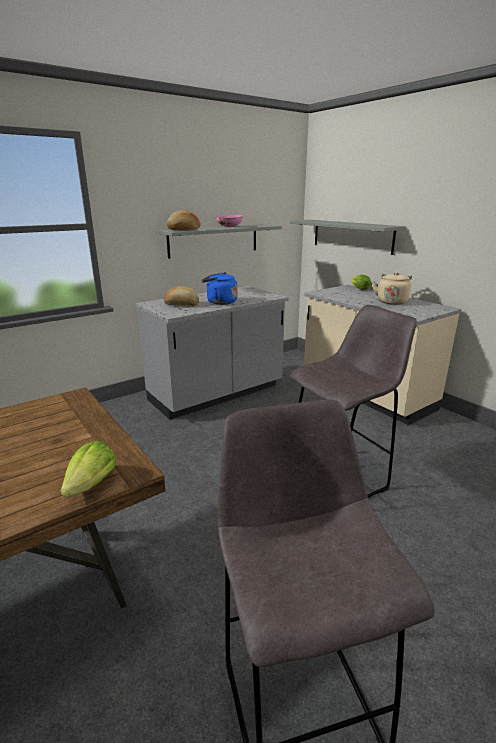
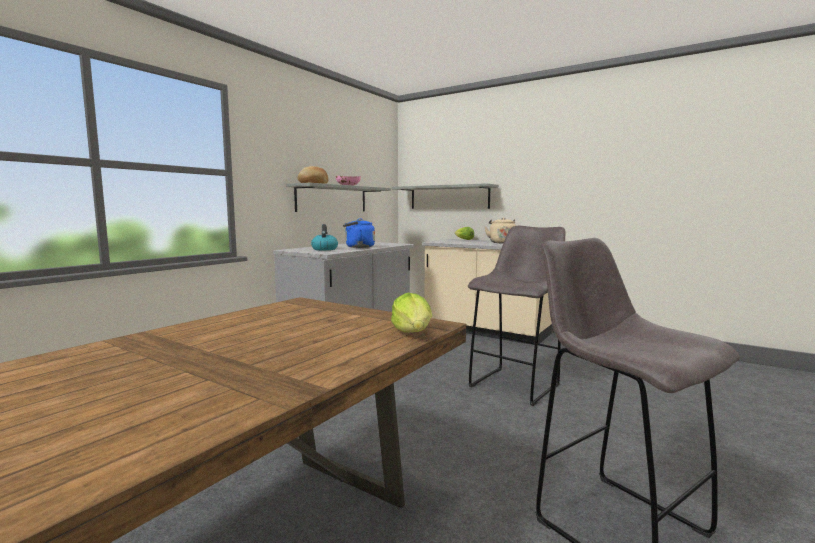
camera: 20 degrees left, 15 degrees down
(182, 305) = (324, 249): bread -> kettle

